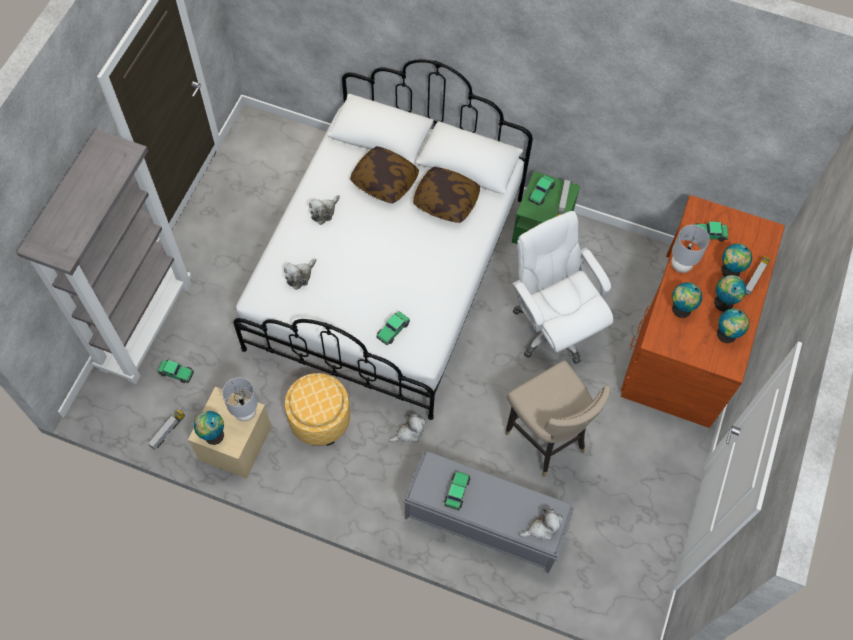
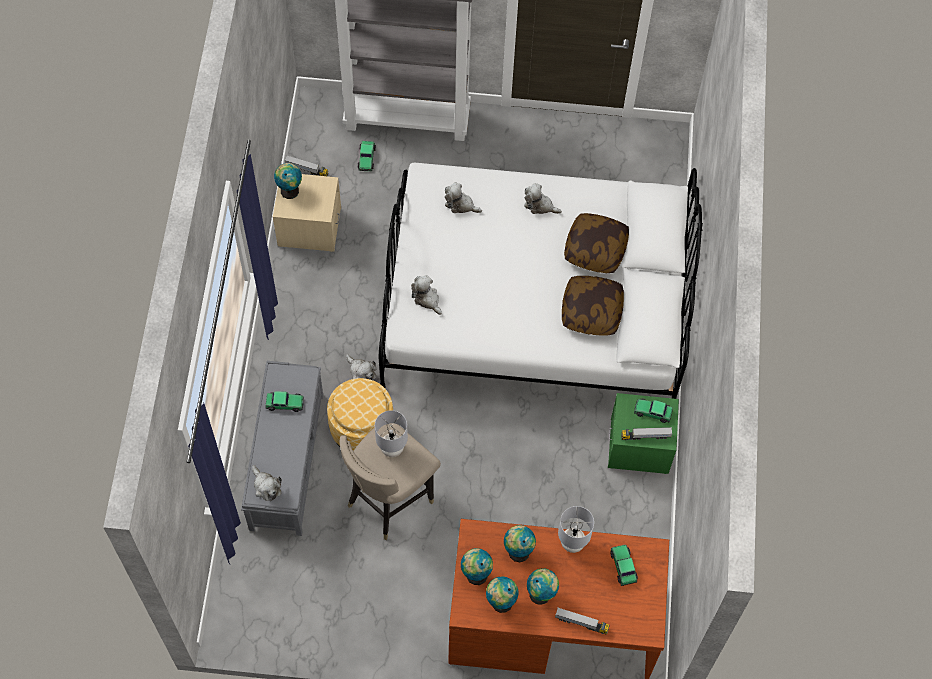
camera: 75 degrees right, 0 degrees up
(245, 413) = (318, 209): grey table lamp -> grey table lamp (391, 448)
(320, 419) = (353, 290): ottoman -> ottoman (361, 427)
(393, 330) = (427, 299): toy car -> plush toy
(553, 327) = (521, 481): white office chair -> none
(729, 271) = (582, 595): globe -> globe (475, 573)

